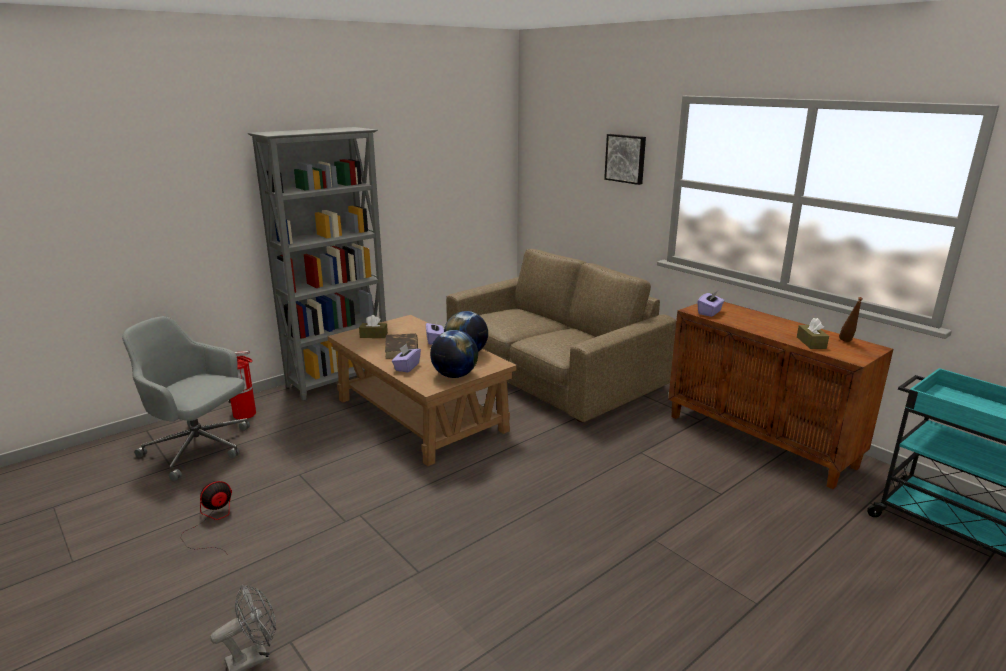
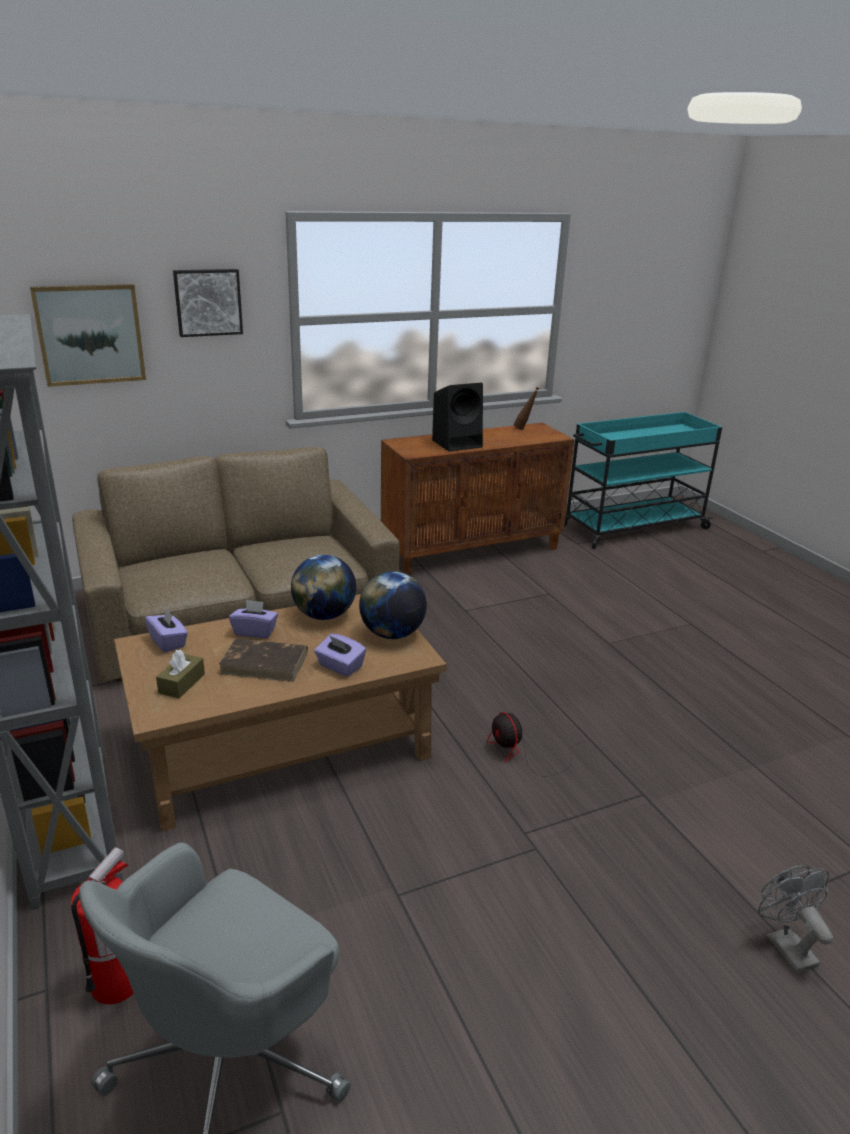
camera: 75 degrees left, 5 degrees up
(212, 522) = (504, 1012): fan -> fan (523, 754)
(566, 169) = (90, 334): none -> picture
(709, 312) = (423, 450): purple tissue box -> purple tissue box (168, 642)
(749, 321) = (458, 443): none -> black speaker
(811, 343) = (519, 439): brown tissue box -> none

